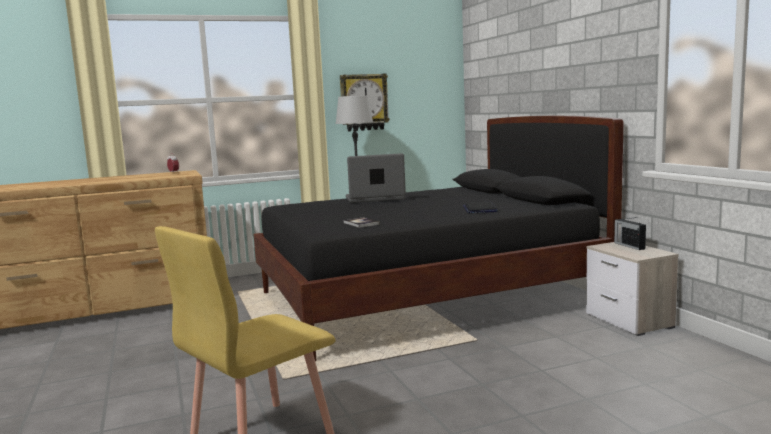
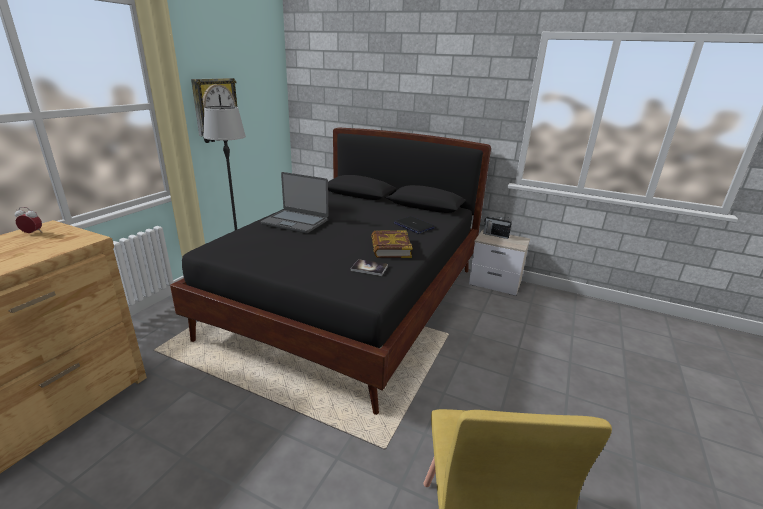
camera: 45 degrees left, 15 degrees up
(375, 198) = (295, 222): laptop -> laptop turned 105 degrees counterclockwise
(413, 217) = (390, 248): none -> book

